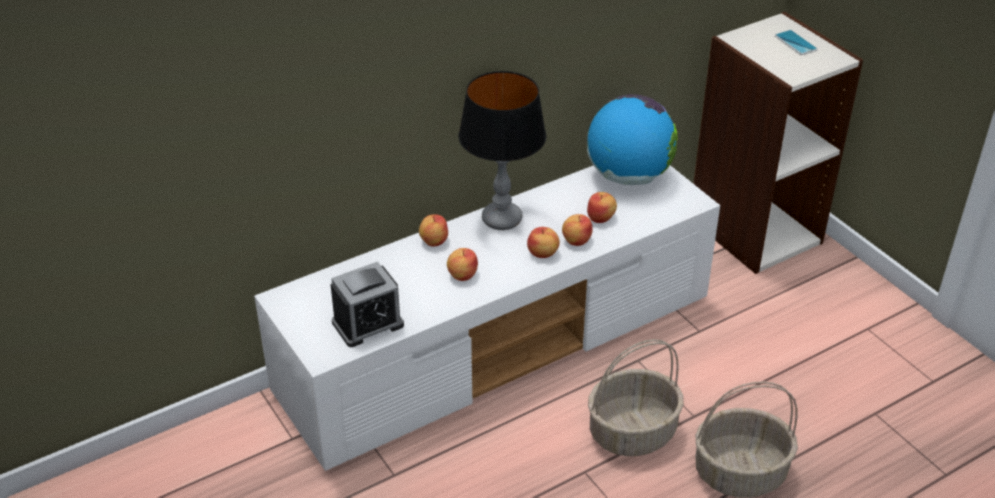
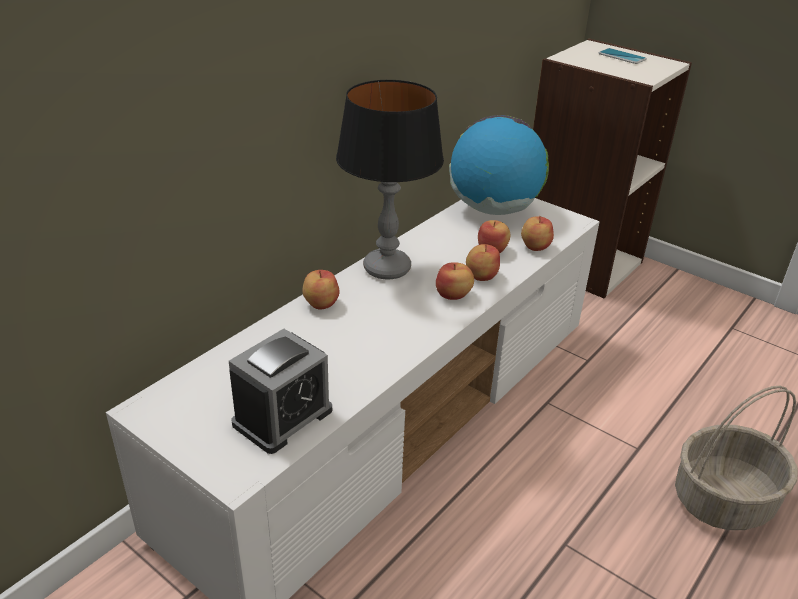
camera: 20 degrees left, 5 degrees down
(462, 275) = (374, 334): apple -> apple (534, 246)
(633, 431) = (588, 481): basket -> none

